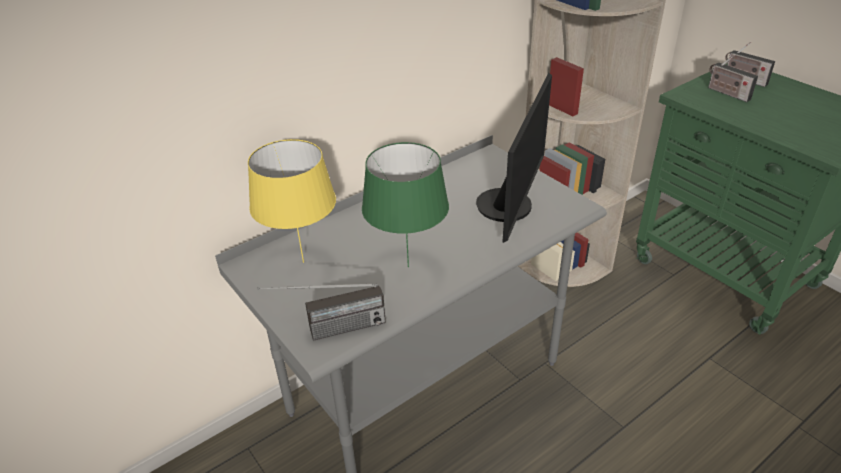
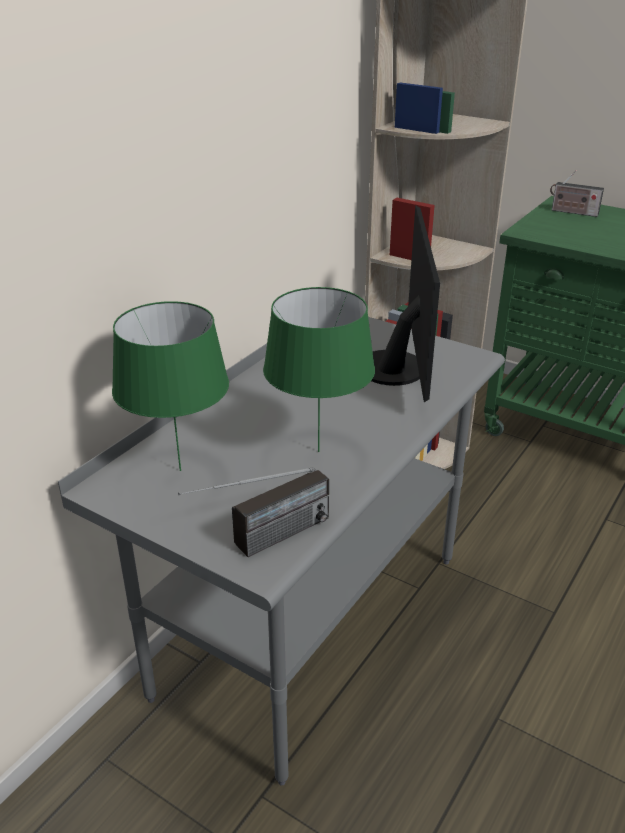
camera: 20 degrees left, 5 degrees down
(302, 262) = (179, 470): yellow table lamp -> green table lamp
(726, 93) = (565, 226): radio -> none

